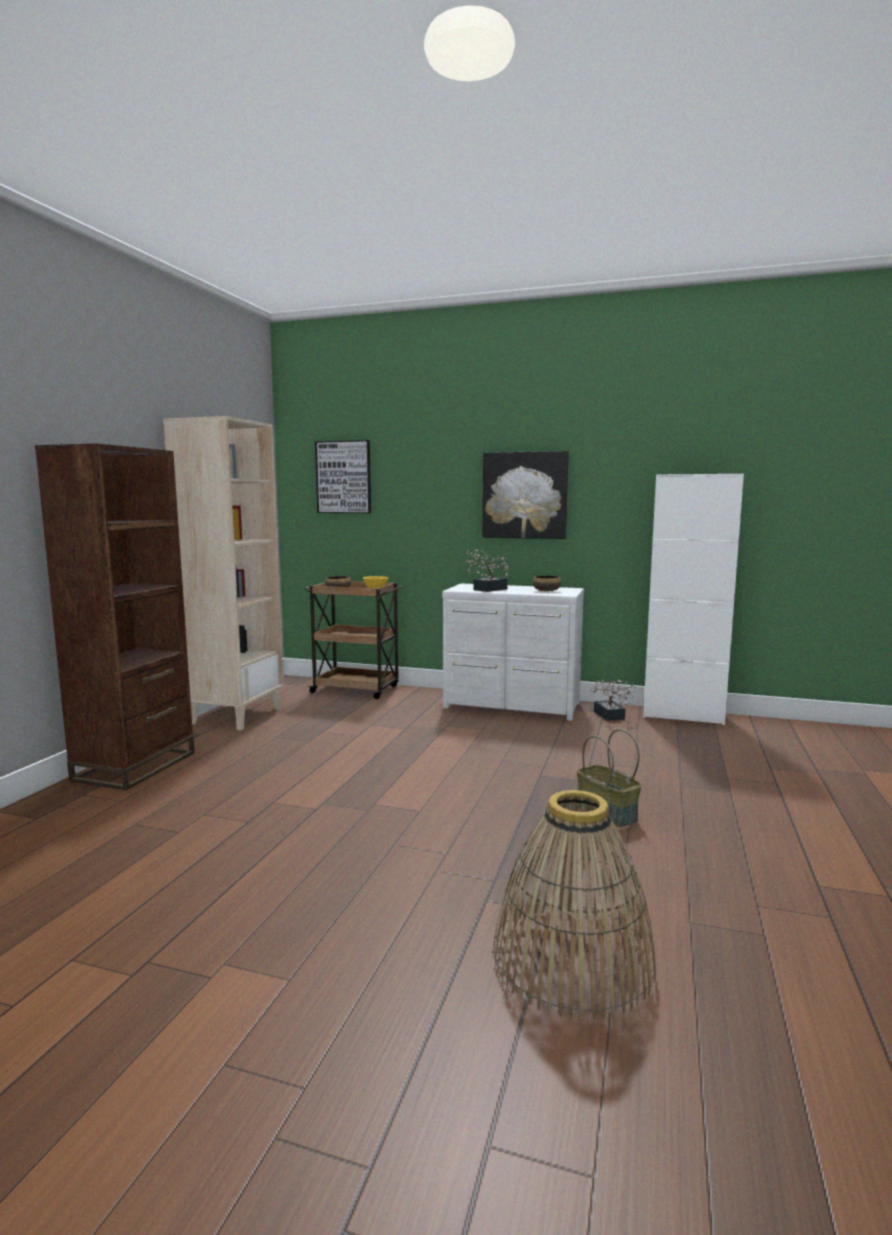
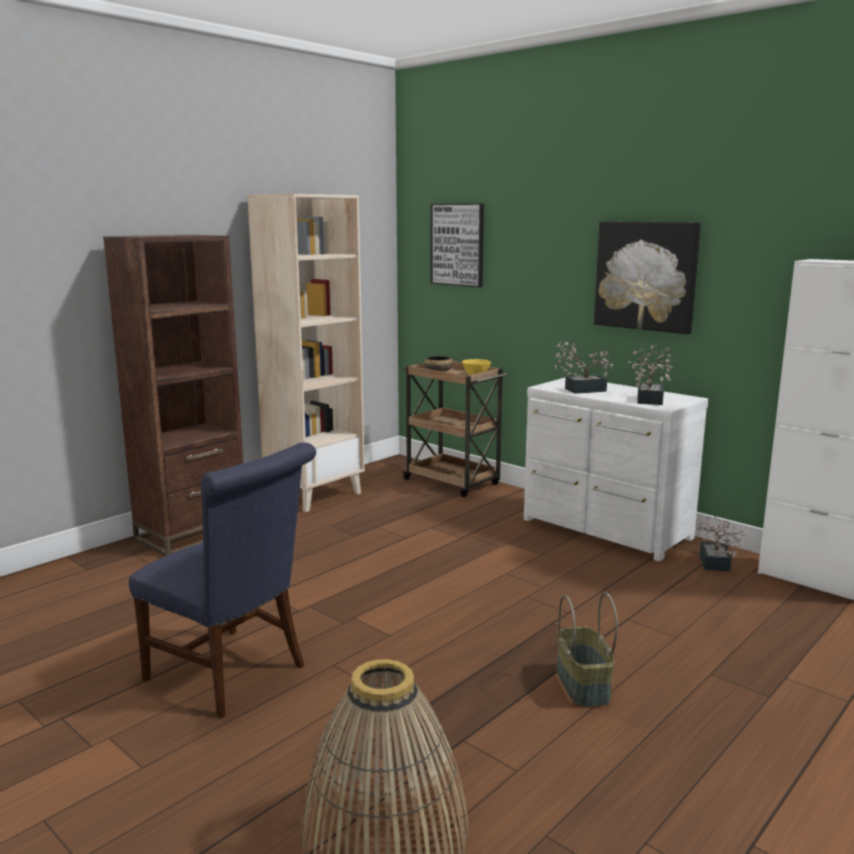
camera: 25 degrees right, 5 degrees up
(303, 874) = (233, 674): none -> blue chair
(547, 591) = (650, 399): bowl -> potted plant

